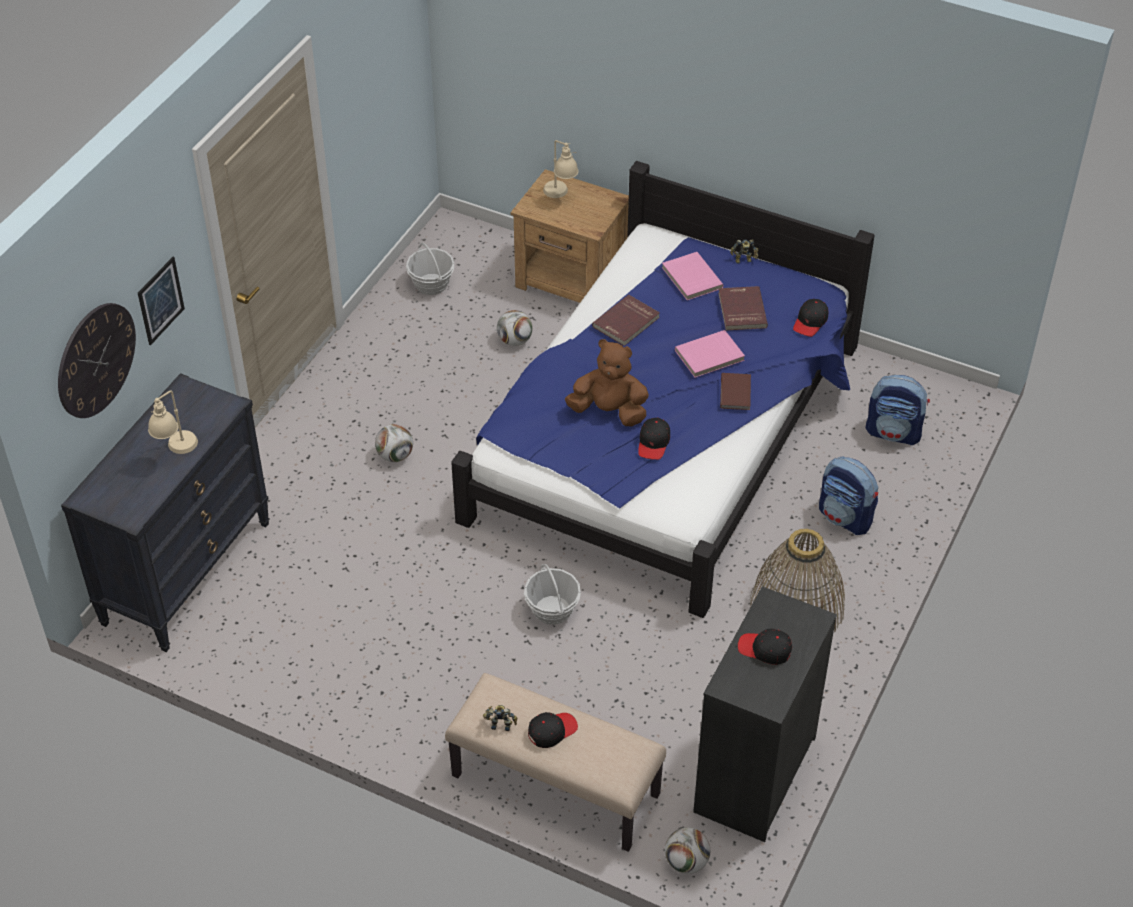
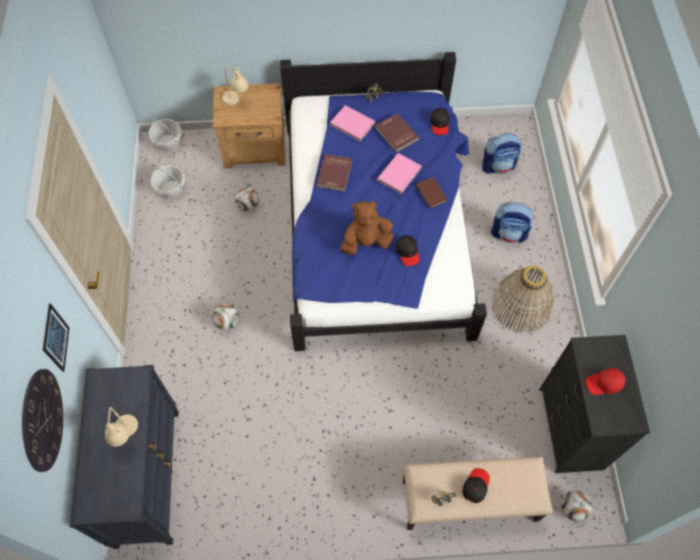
camera: 30 degrees left, 15 degrees up
(552, 610) = (390, 381): basket -> basket (168, 143)
(765, 649) = (604, 383): black cap -> red cap

